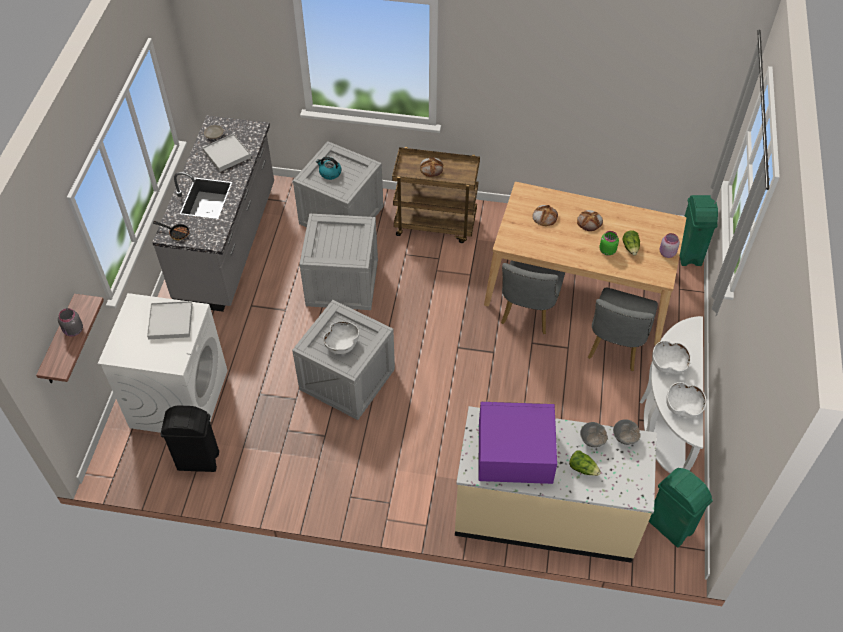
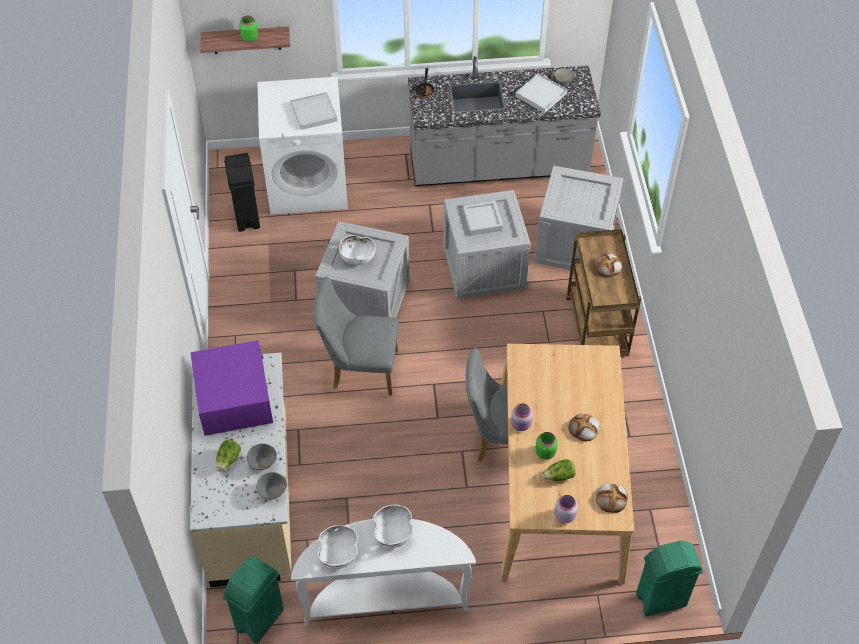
camera: 75 degrees right, 0 degrees up
(73, 331) = (249, 38): grey jar -> green jar
(329, 173) = (579, 193): kettle -> none
(334, 244) = (482, 220): none -> grey tray
(544, 216) = (574, 383): bread -> bread (611, 499)
(577, 259) = (521, 425): none -> pink jar
(615, 348) = (481, 535): grey chair -> grey chair (359, 370)

